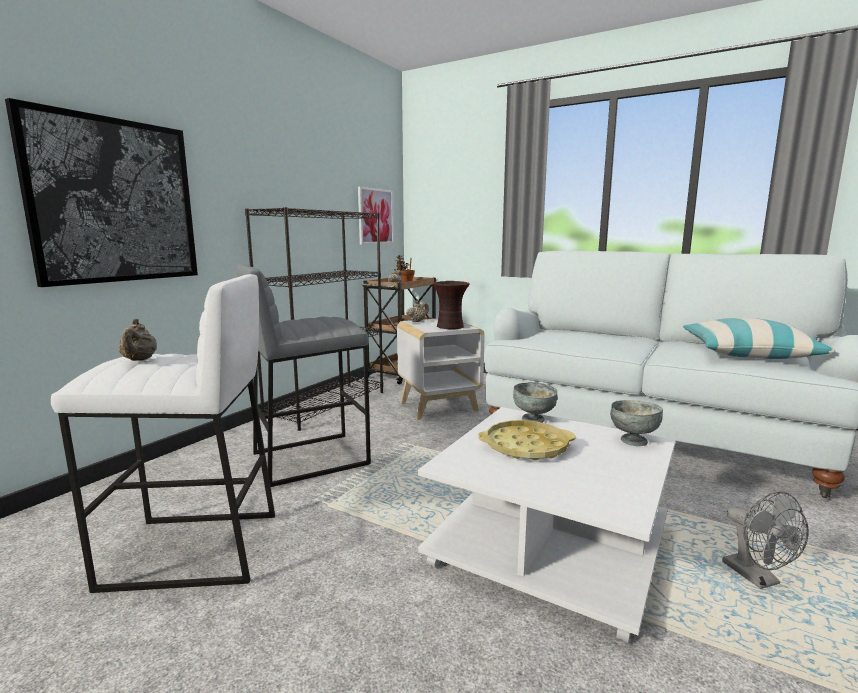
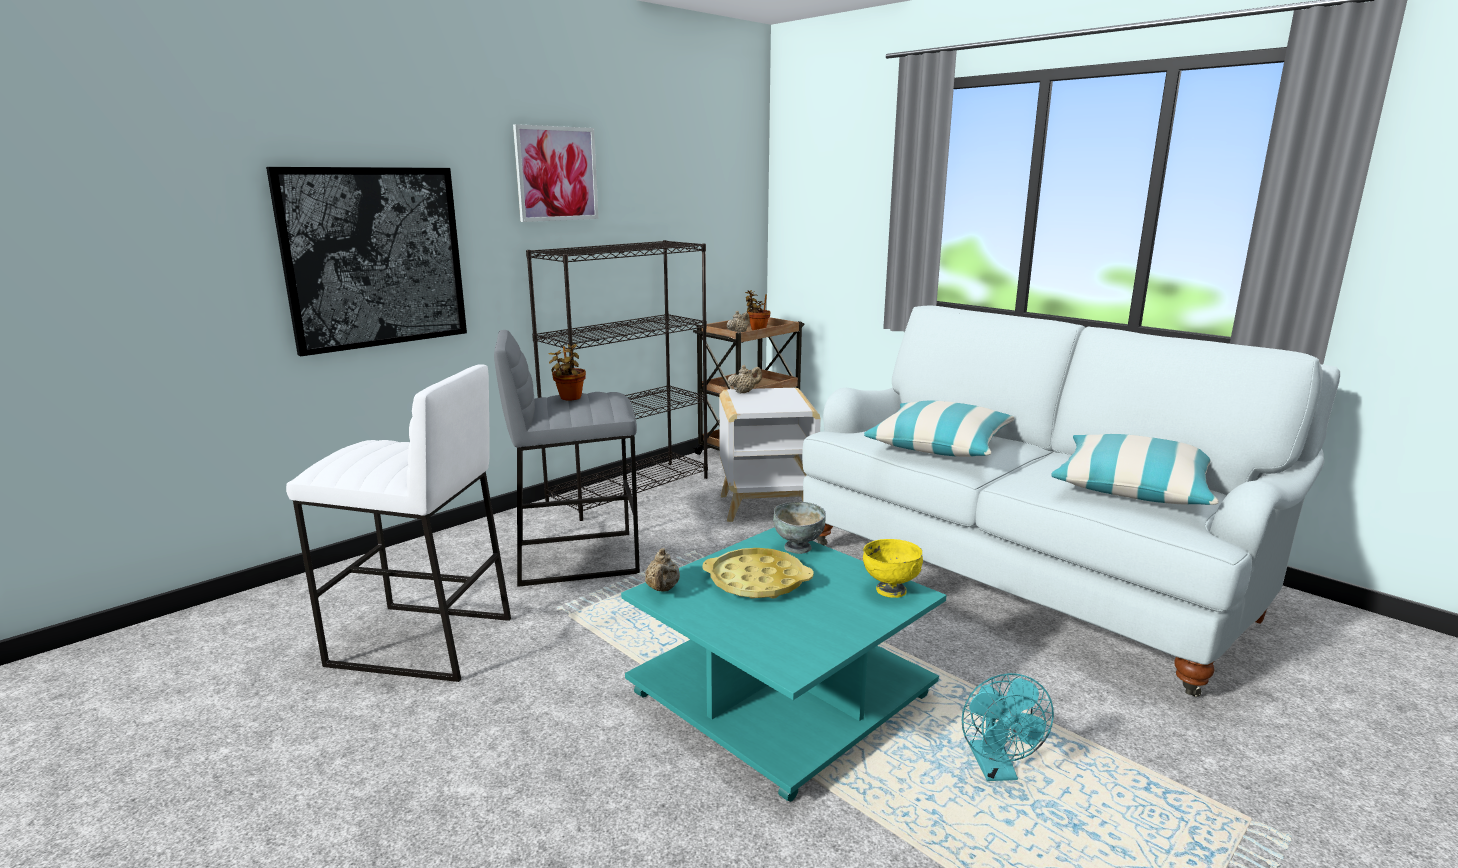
camera: 15 degrees right, 5 degrees up
(139, 360) = (367, 451): beige teapot -> beige teapot (662, 589)
(304, 320) = (569, 398): none -> potted plant
(375, 216) = (720, 236): picture -> picture (556, 174)
(450, 327) = (777, 405): vase -> none
(552, 545) = (784, 695): white coffee table -> turquoise coffee table
(591, 341) = (939, 445): none -> pillow
(632, 441) = (890, 590): grey bowl -> yellow bowl
(757, 578) = (996, 770): grey fan -> turquoise fan

